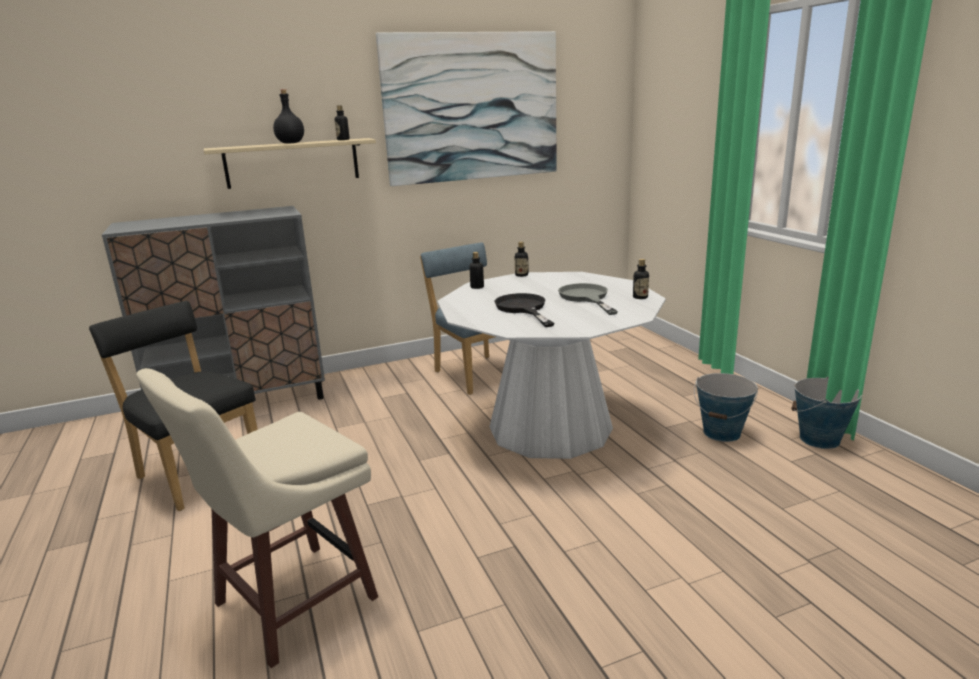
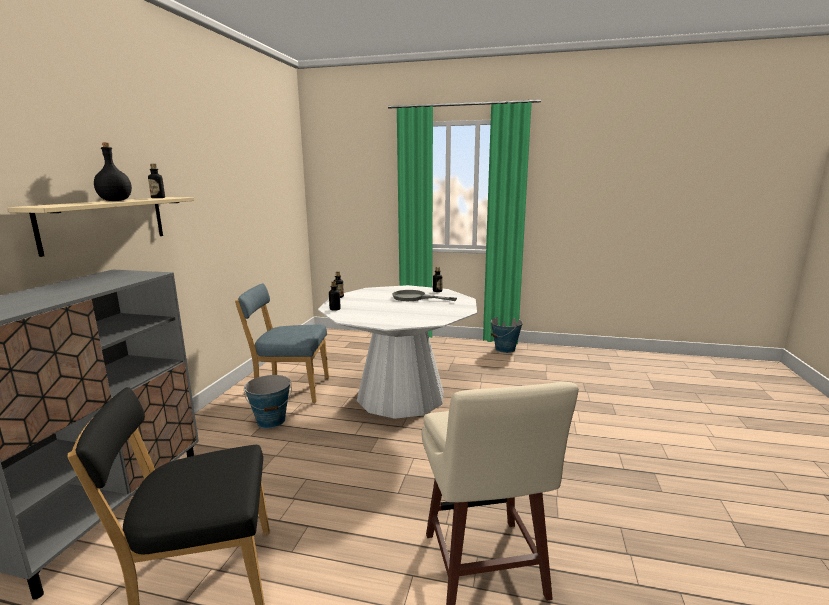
camera: 55 degrees left, 5 degrees down
(472, 108) = (231, 173): picture -> none
(523, 309) = (403, 311): black frying pan -> none
(722, 433) = (472, 362): bucket -> bucket (271, 421)

